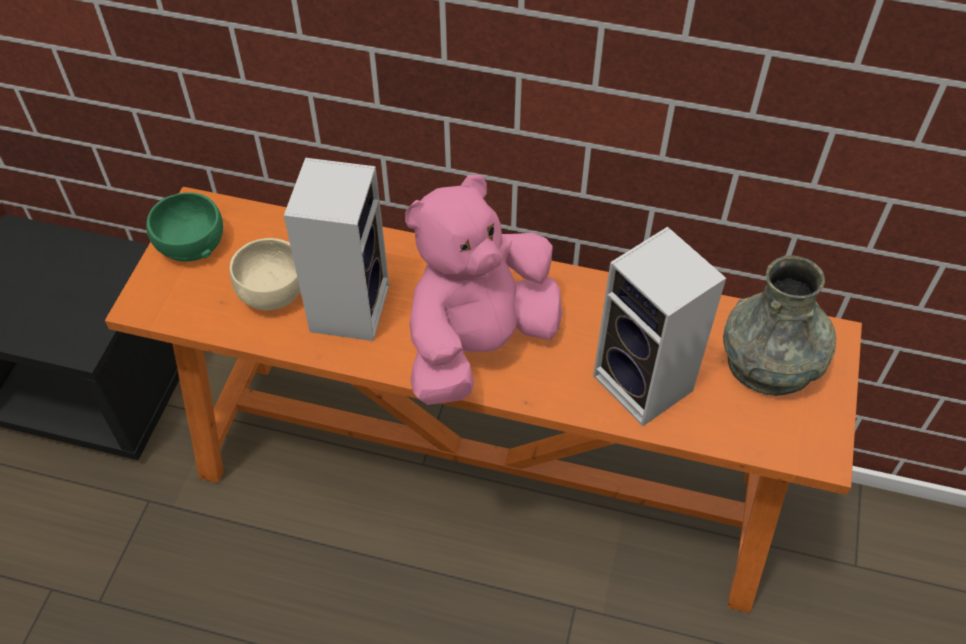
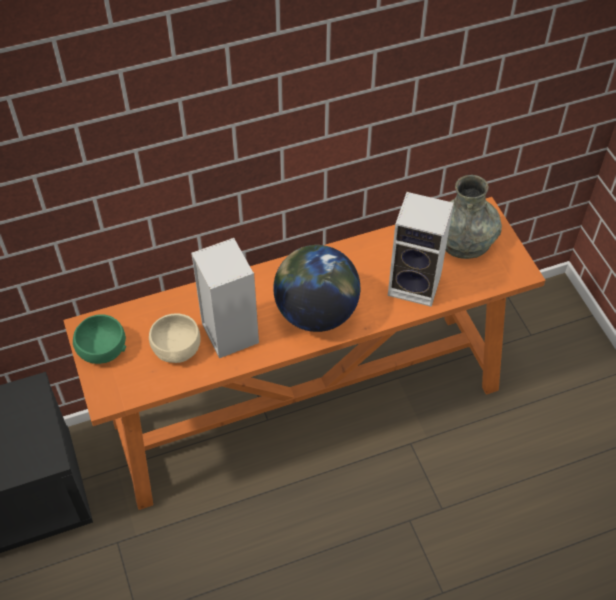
camera: 35 degrees left, 0 degrees up
(478, 344) = (316, 312): pink plush toy -> globe

